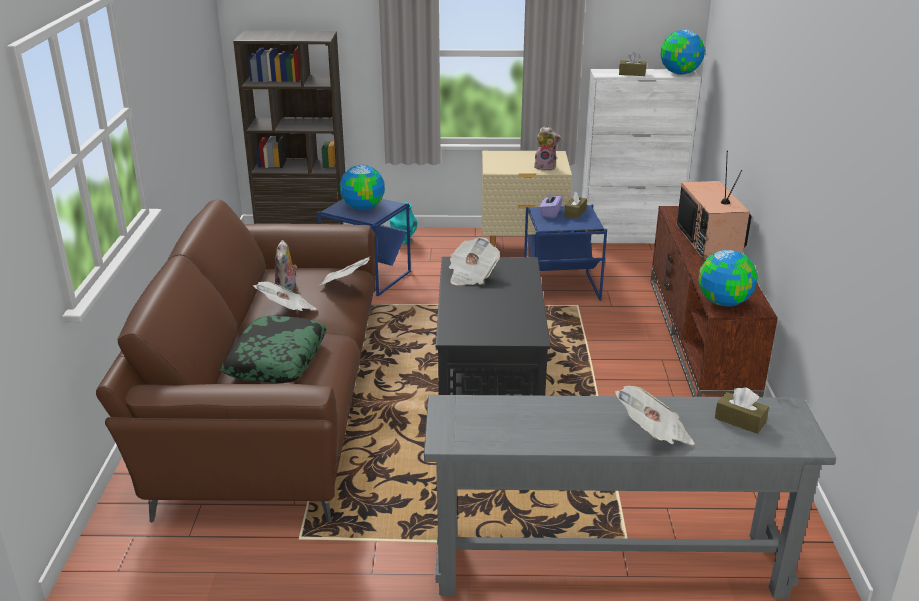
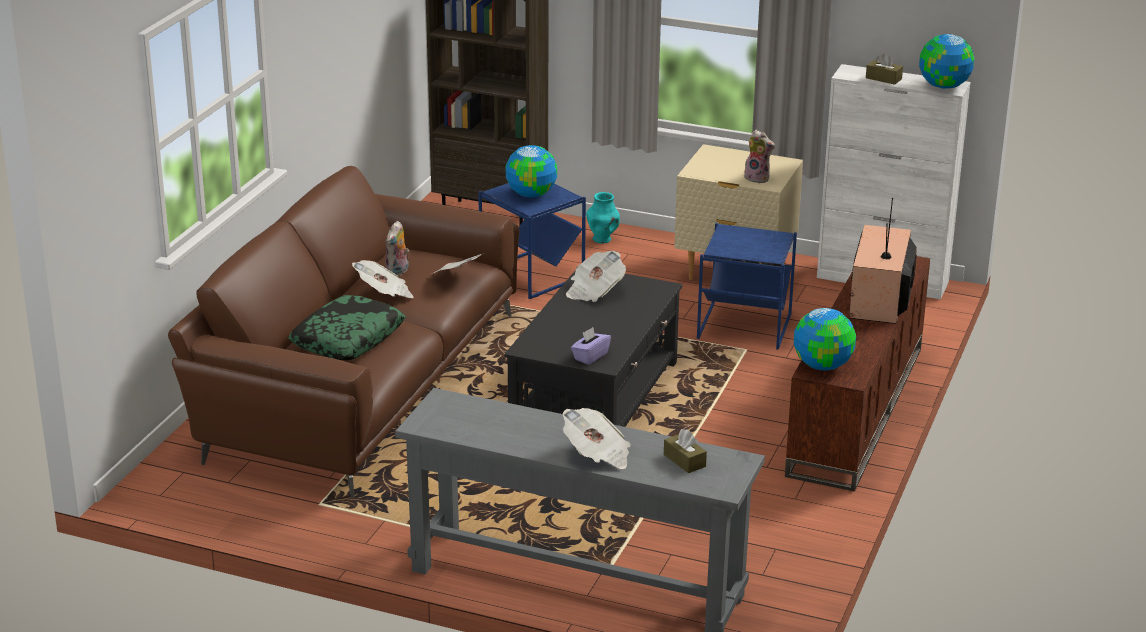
camera: 20 degrees right, 0 degrees up
(550, 213) = (735, 235): purple tissue box -> purple tissue box (590, 356)
(575, 212) = (765, 239): brown tissue box -> none

